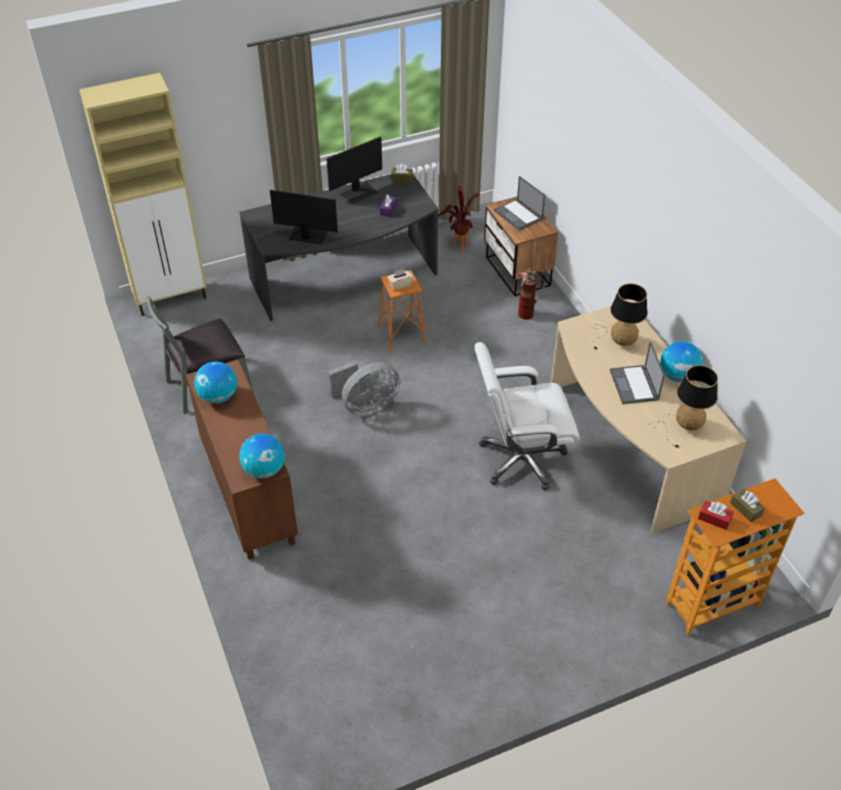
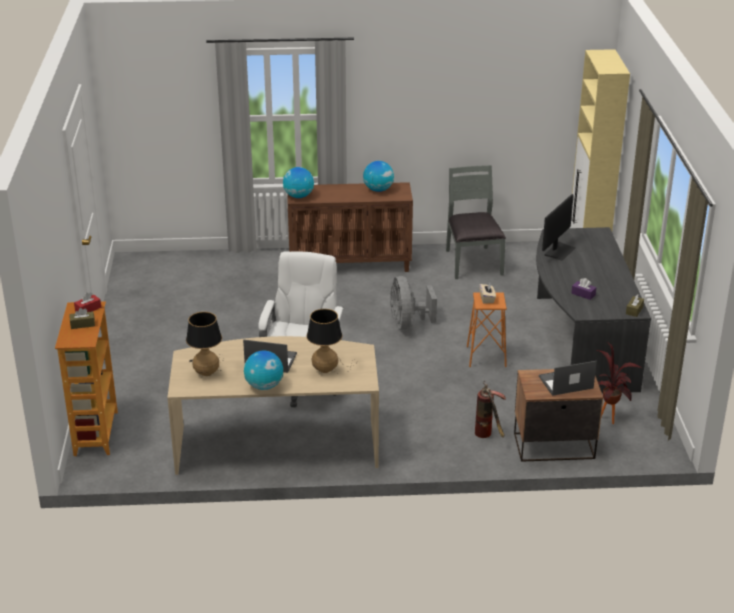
camera: 110 degrees right, 15 degrees down
(359, 193) = (617, 284): monitor -> none

